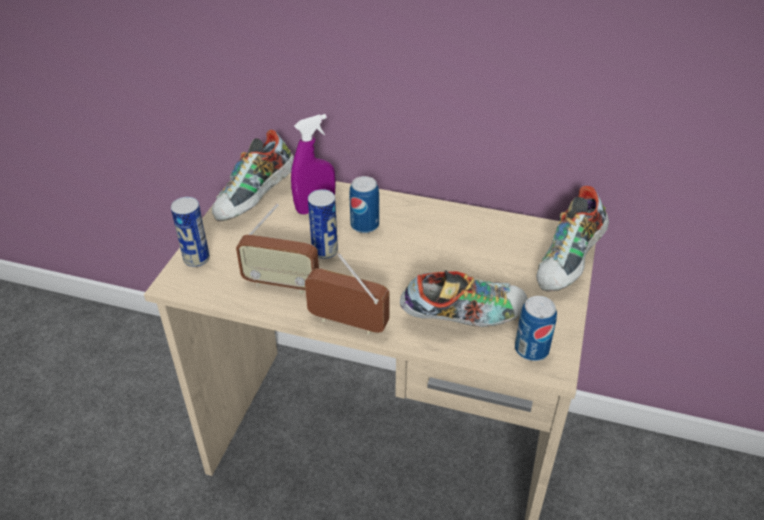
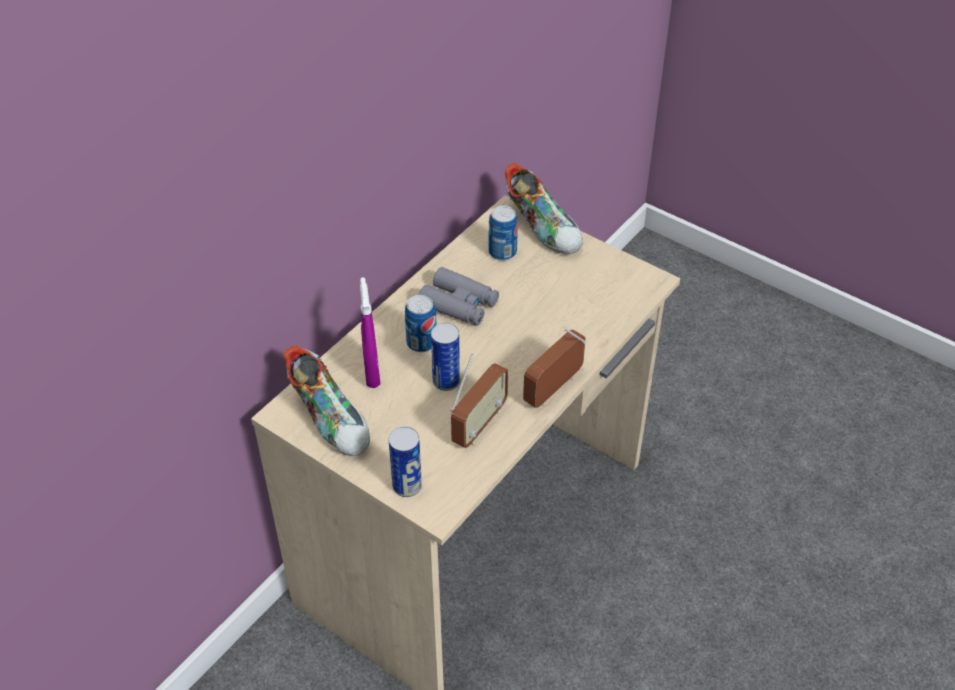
camera: 70 degrees left, 5 degrees up
(425, 235) = (459, 304): none -> grey binoculars
(463, 316) = (576, 312): shoe -> none
(531, 350) = (630, 285): can -> can (502, 252)

